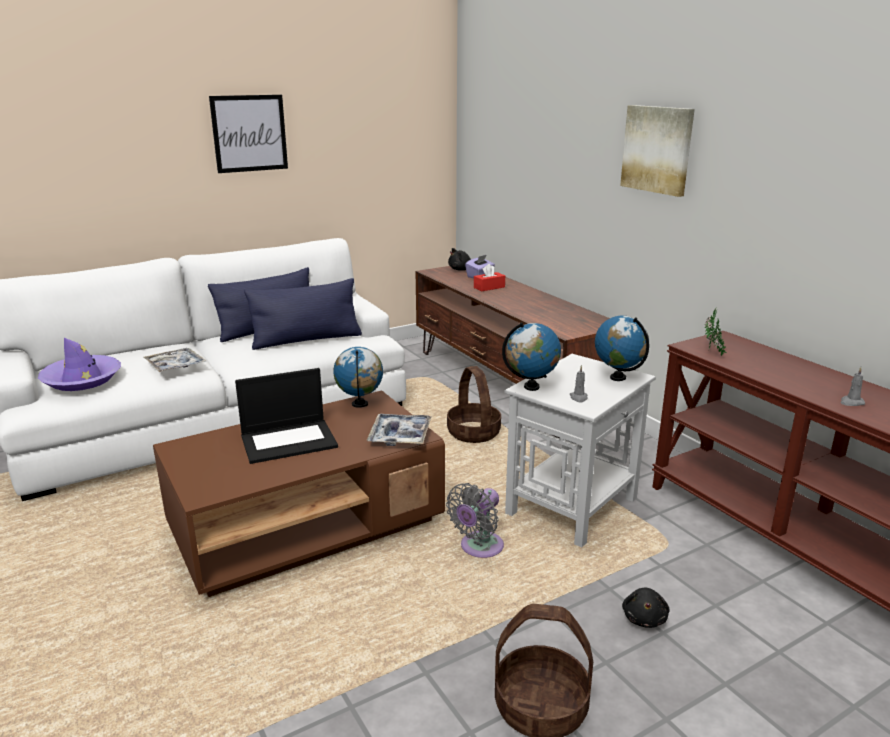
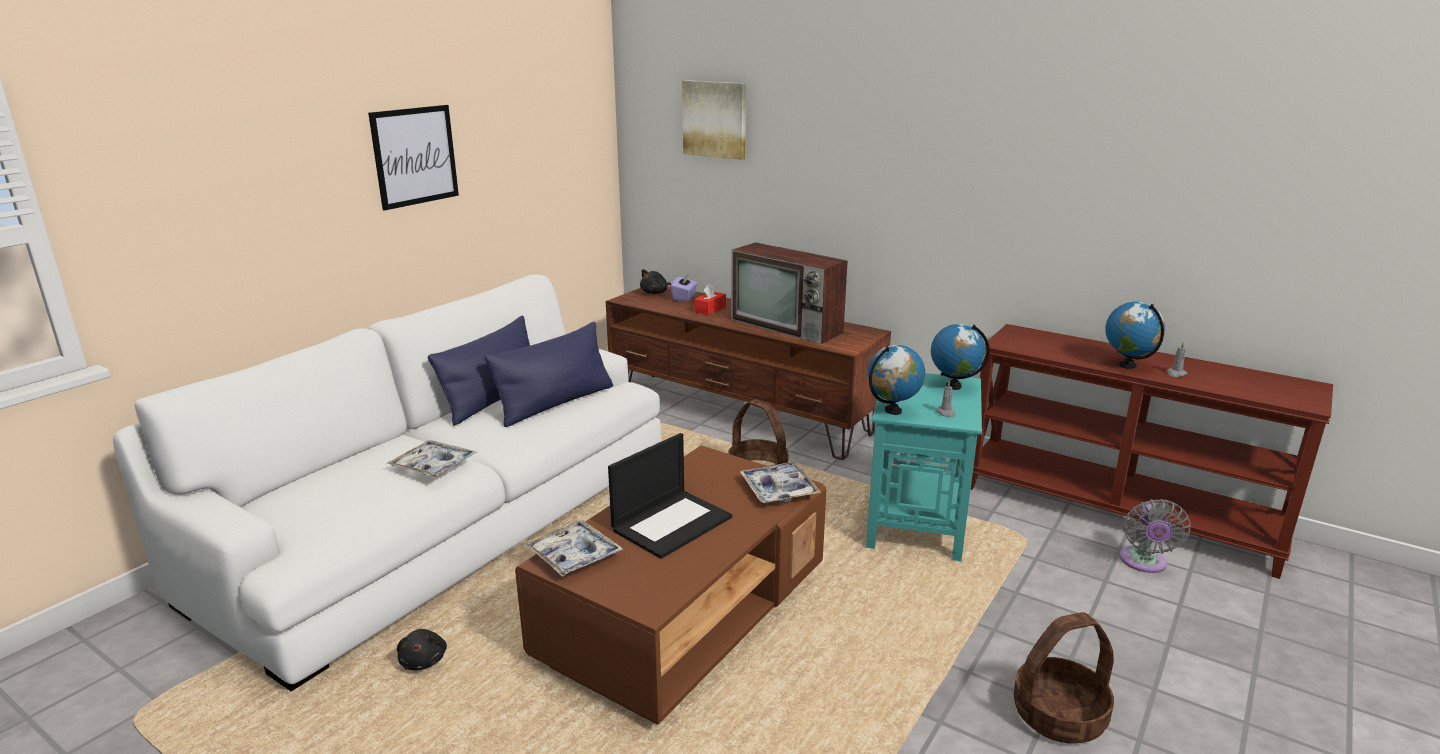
camera: 25 degrees left, 0 degrees up
(82, 379) = (328, 509): purple hat -> none
(195, 446) = (573, 555): none -> tray
(360, 404) = (698, 465): globe -> globe (1127, 365)
(479, 548) = (874, 589): grey fan -> grey fan (1143, 563)
(538, 309) = (788, 326): none -> television
(573, 505) = (916, 523): white side table -> turquoise side table
(644, 618) = (1065, 609): black plush toy -> black plush toy (424, 660)
(657, 149) = (914, 151): picture -> picture (715, 119)
(713, 353) = (1026, 347): potted plant -> none

